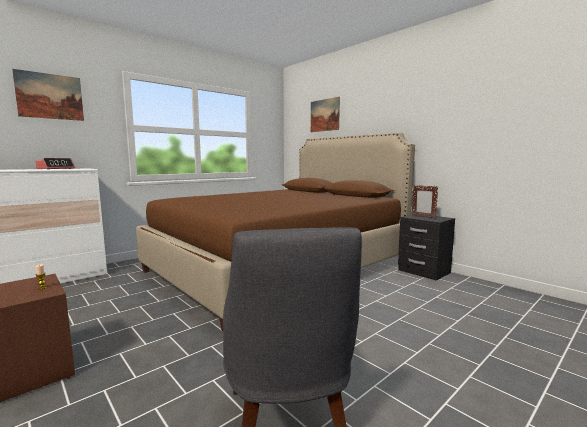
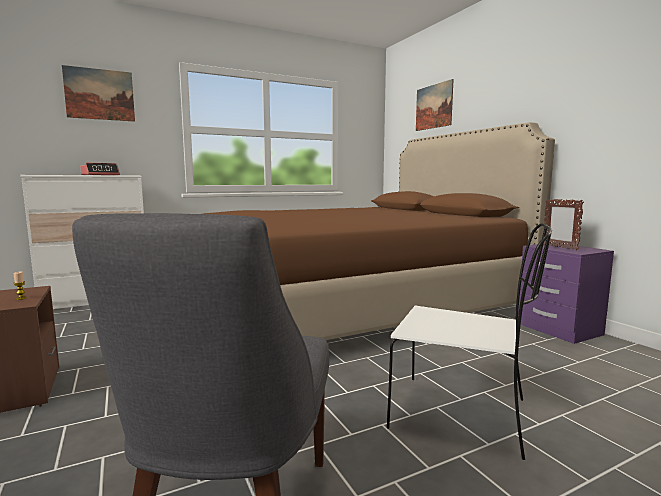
camera: 15 degrees right, 0 degrees up
(393, 336) = (463, 414): none -> white chair
(424, 271) = (559, 329): black nightstand -> purple nightstand

